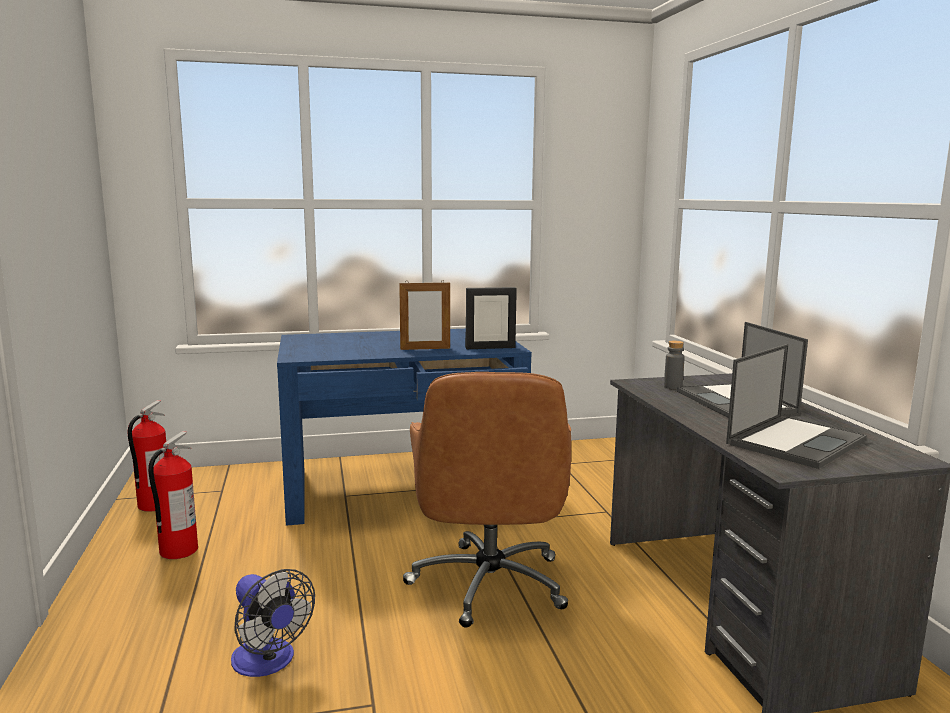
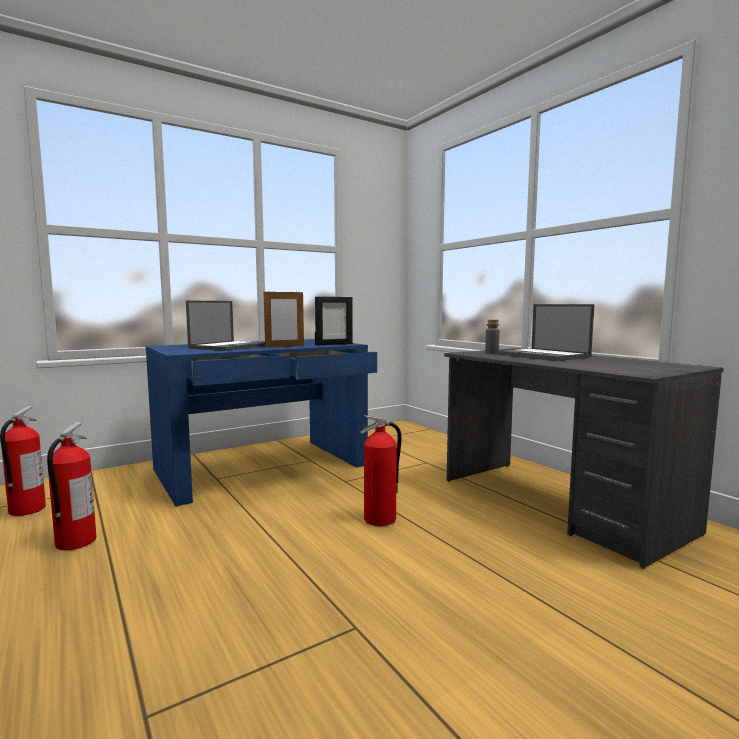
camera: 20 degrees left, 5 degrees down
(268, 662) = (231, 616): fan -> none
(488, 584) = (381, 519): brown office chair -> fire extinguisher
(796, 441) = (618, 365): laptop -> laptop (230, 347)

